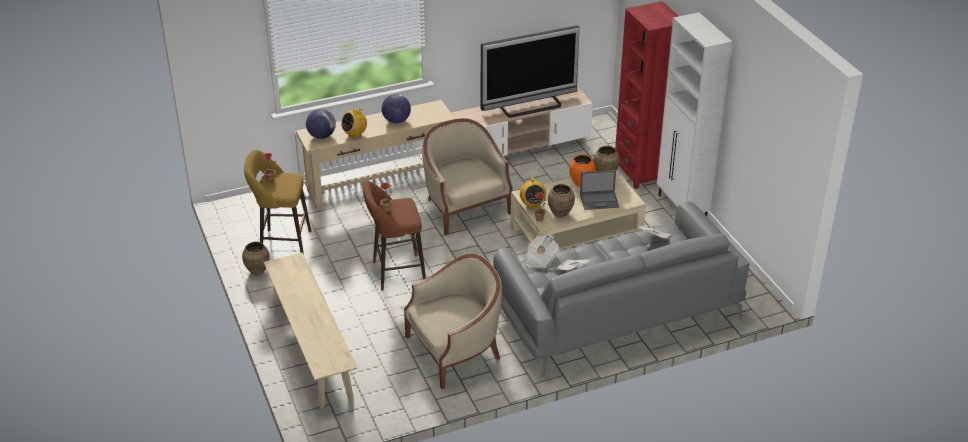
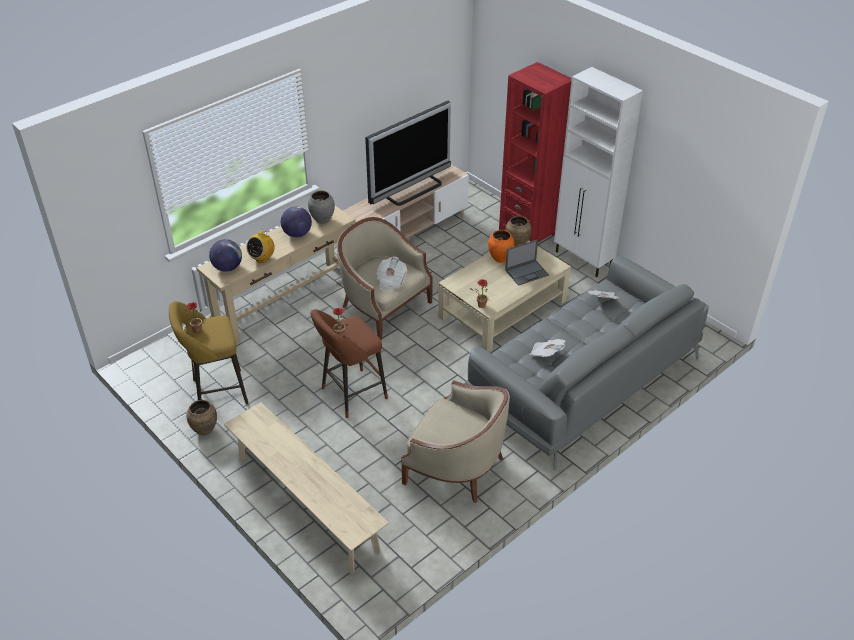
camera: 20 degrees left, 5 degrees up
(425, 114) = (322, 220): none -> grey vase
(455, 352) = (456, 467): beige armchair -> beige armchair turned 75 degrees clockwise
(532, 205) = (466, 292): radio -> none
(540, 259) = (509, 349): newspaper -> newspaper (390, 281)
(560, 213) = (498, 295): brown vase -> none

